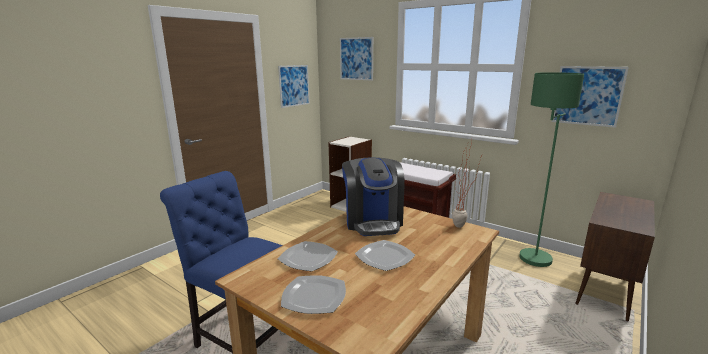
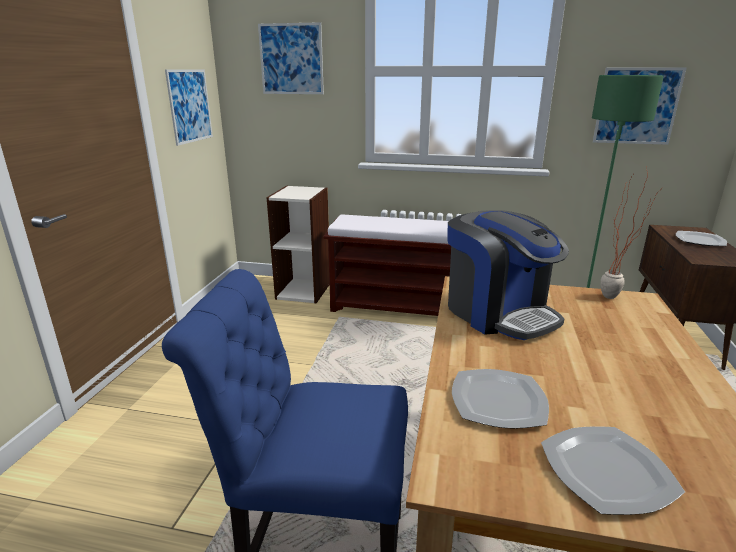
camera: 25 degrees left, 5 degrees up
(384, 257) = (595, 368): plate -> plate (699, 240)

